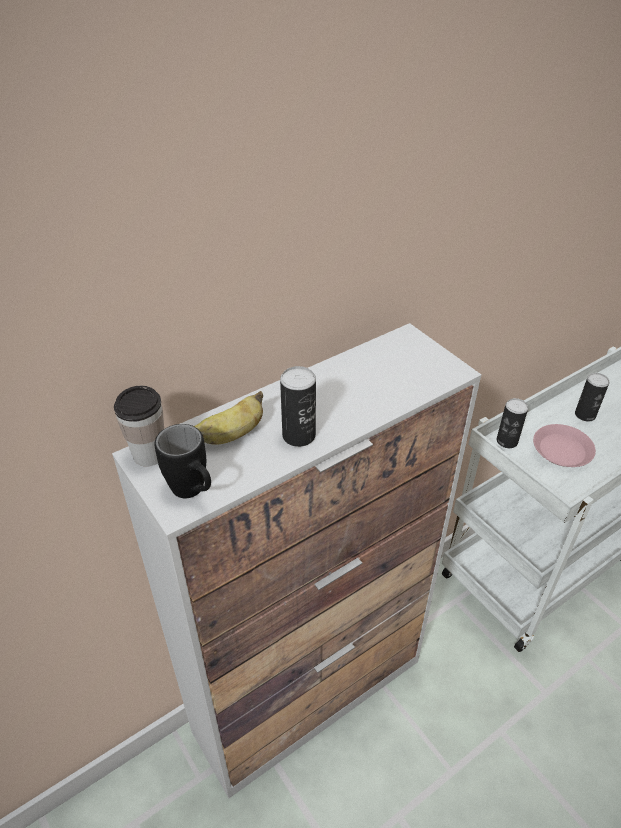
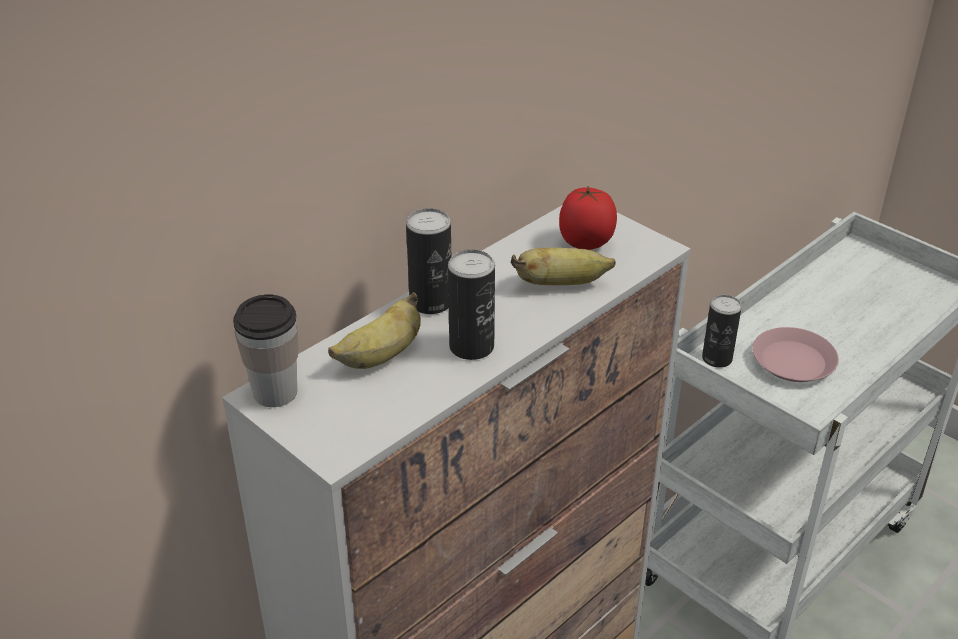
camera: 10 degrees left, 5 degrees down
(193, 493) = (351, 431): black mug -> none
(377, 392) = (561, 284): none -> banana
(404, 362) = (586, 244): none -> tomato
(585, 415) = (815, 312): can -> can (430, 302)

